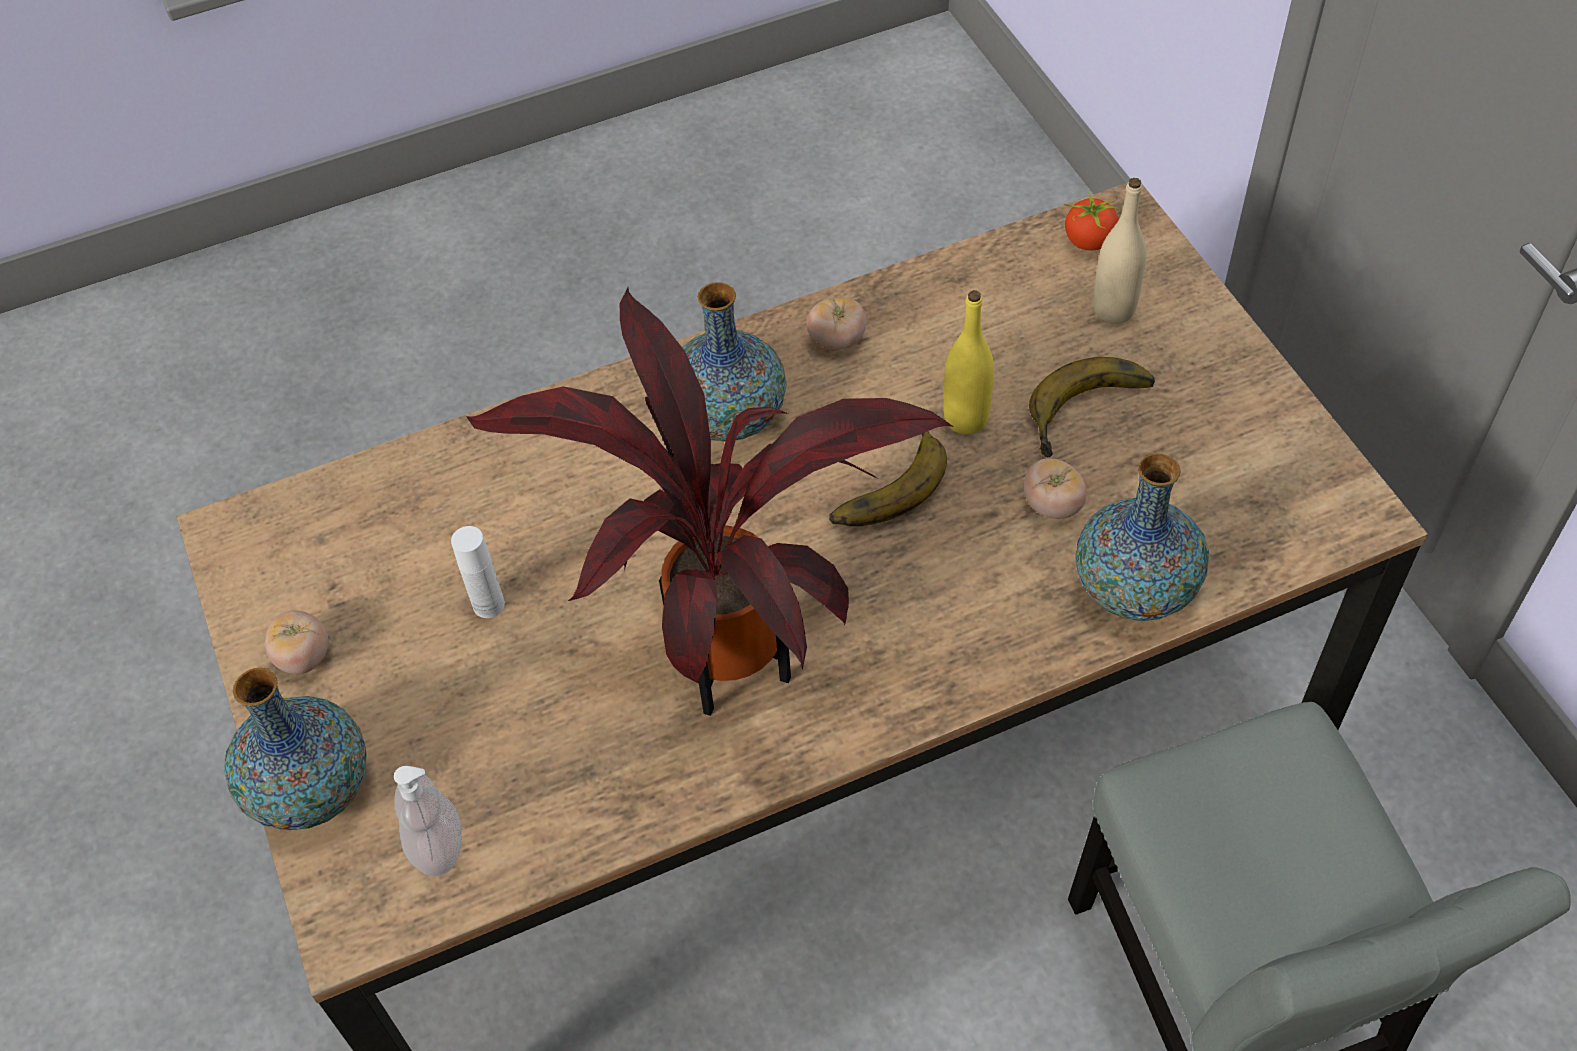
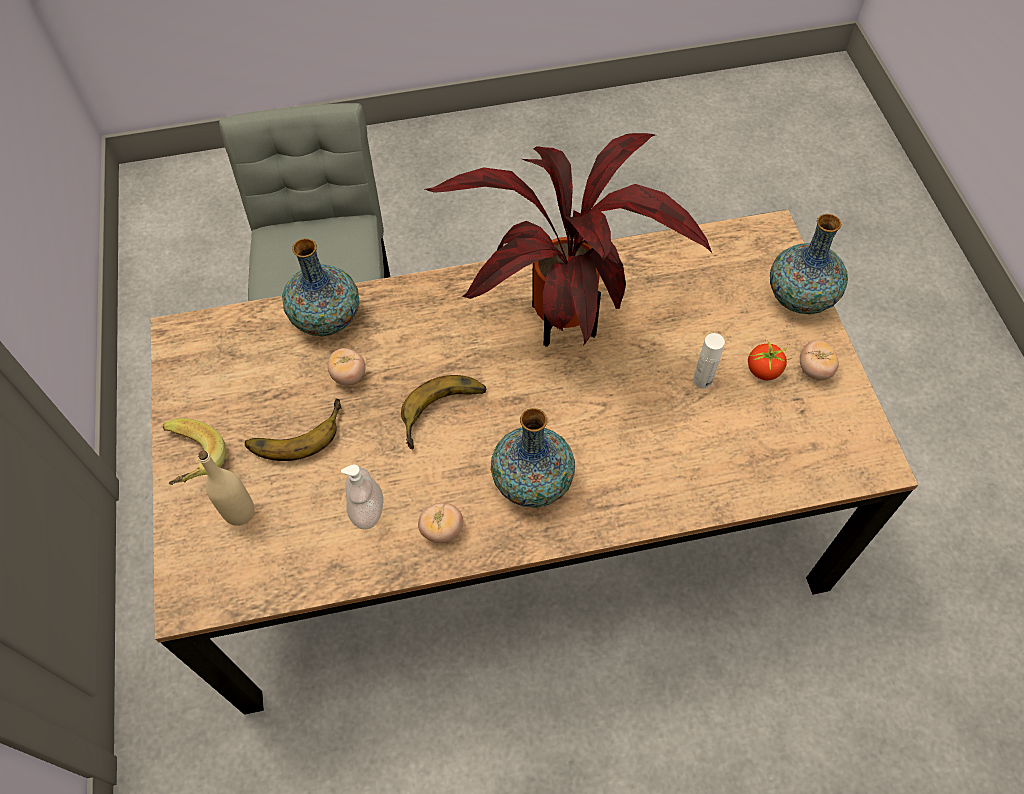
camera: 170 degrees left, 5 degrees up
(437, 846) = (730, 259): soap dispenser -> soap dispenser (367, 510)
(966, 419) = (377, 446): yellow bottle -> none
(1088, 241) = (225, 580): tomato -> tomato (763, 370)
(1218, 350) = (190, 463): none -> banana

